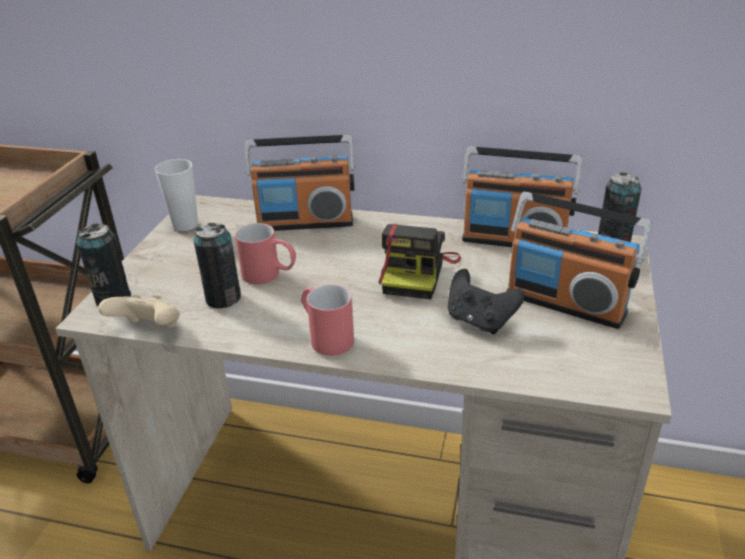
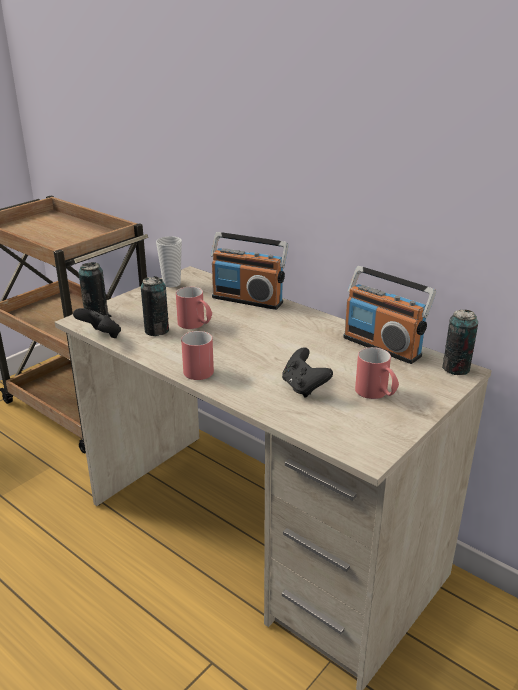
camera: 25 degrees right, 5 degrees down
(149, 330) = (101, 336): beige game controller -> black game controller
(417, 273) = (291, 348): camera -> none
(566, 303) = (376, 394): radio -> red mug

